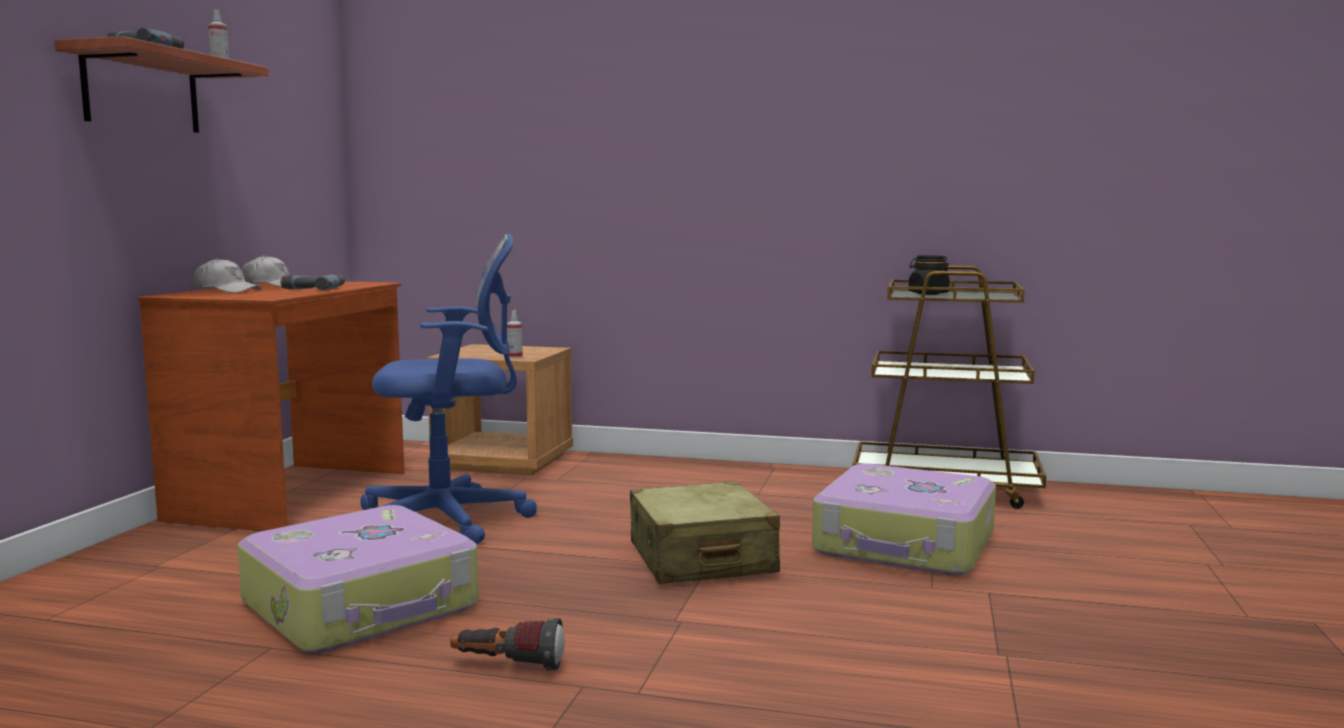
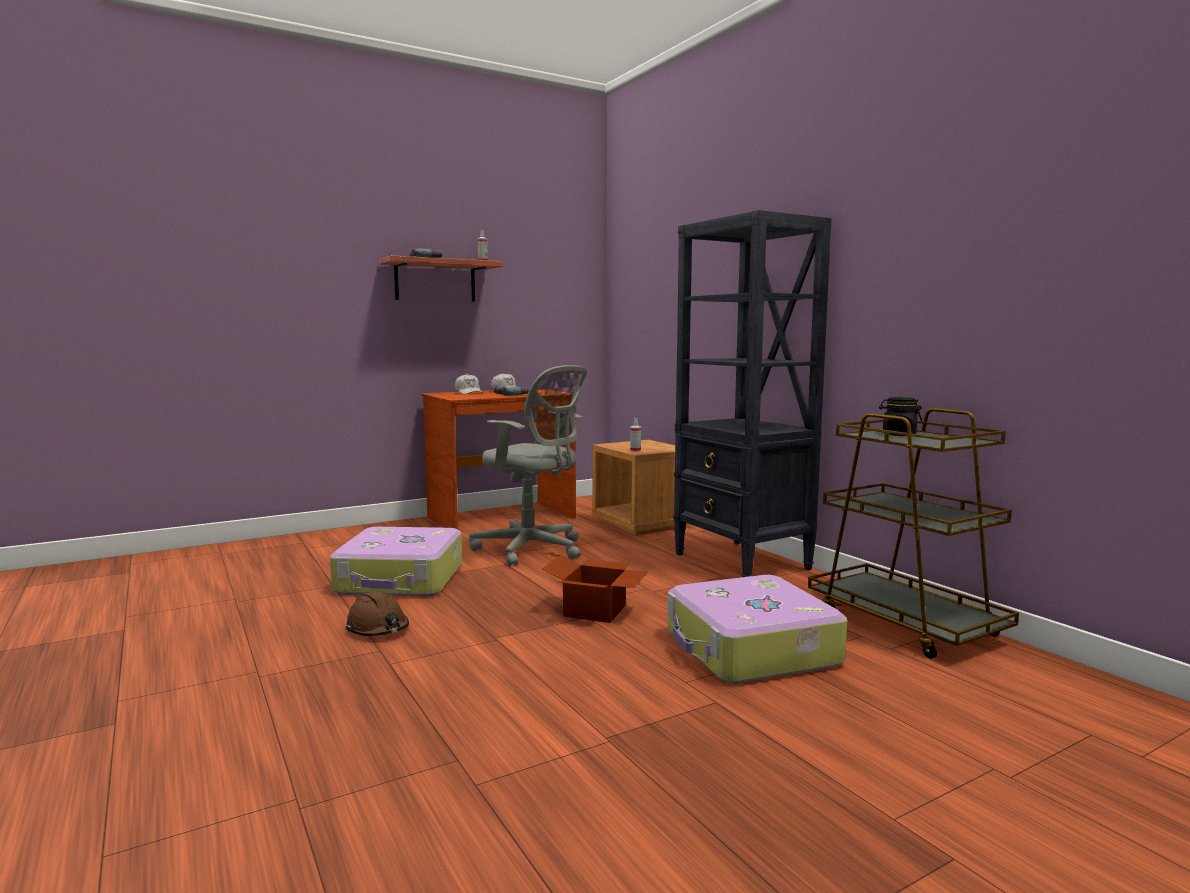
camera: 45 degrees right, 0 degrees up
(450, 520) = (532, 550): blue office chair -> grey office chair
(508, 667) = (378, 628): flashlight -> brown hard hat
(700, 559) = (596, 611): beige suitcase -> cardboard box
(707, 474) = (742, 562): none -> black bookcase

